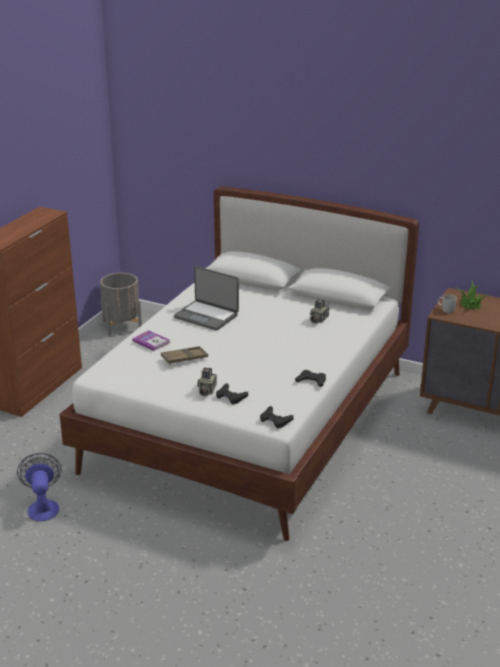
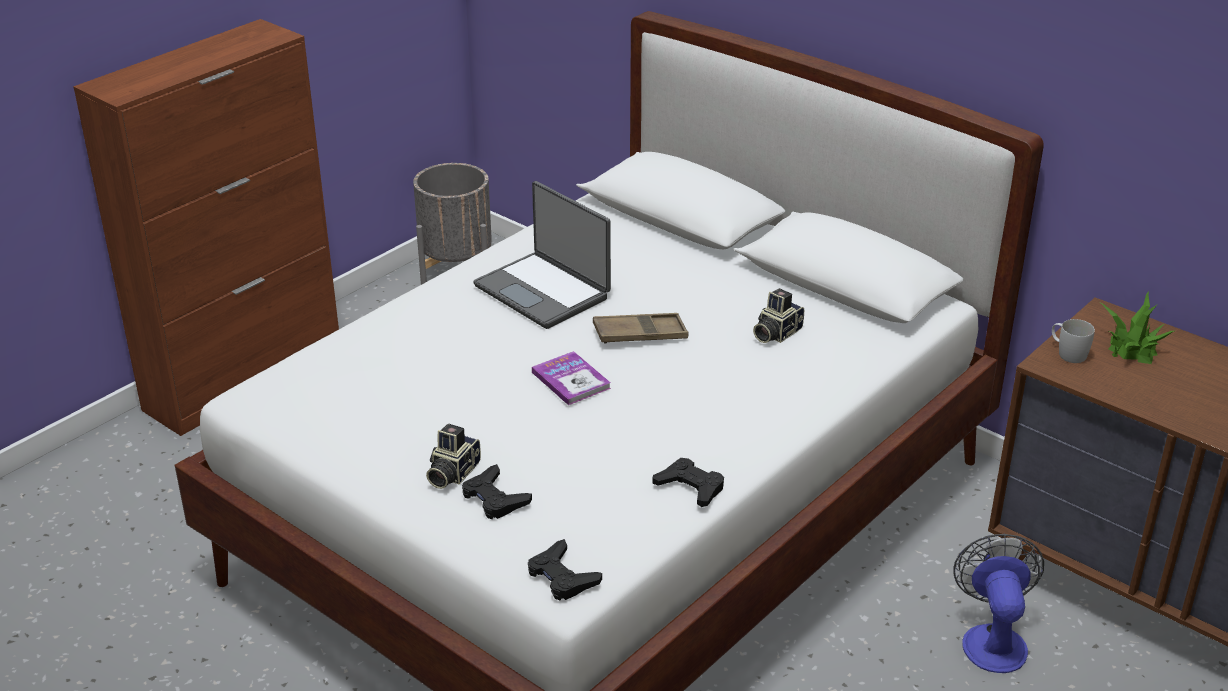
camera: 15 degrees right, 5 degrees up
(43, 506) = (120, 648): fan -> fan (992, 639)
(151, 341) = (398, 336): book -> book (571, 380)
(184, 358) = (444, 386): brown tray -> brown tray (640, 334)

